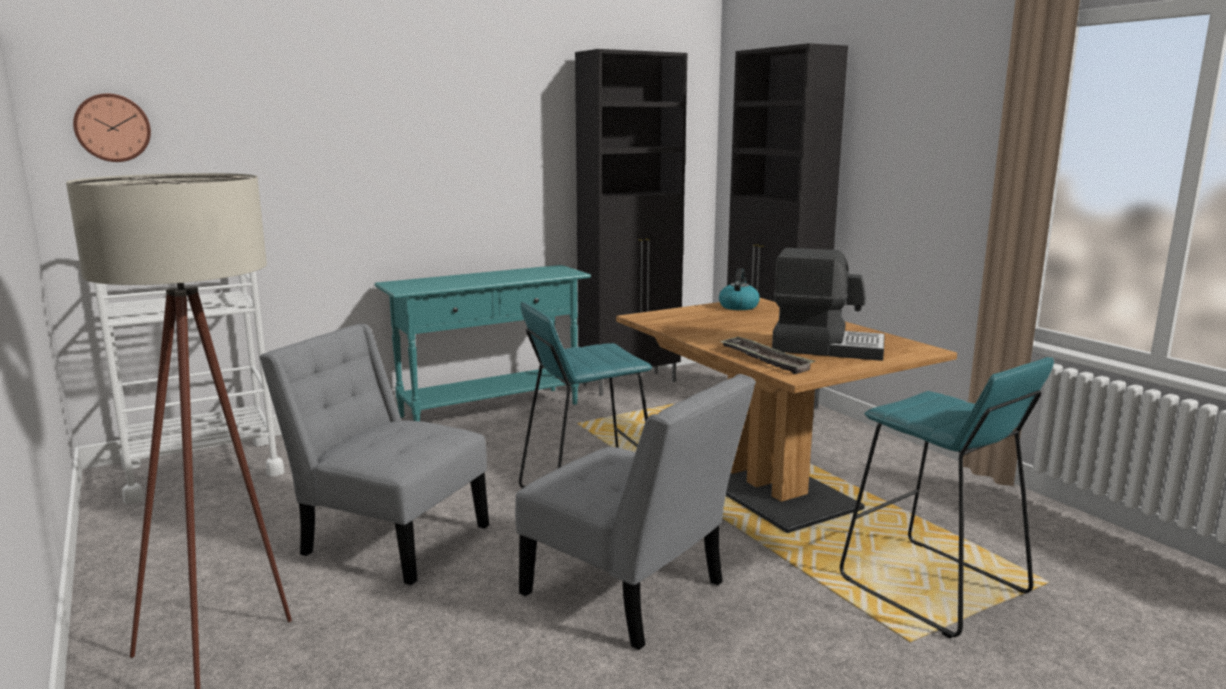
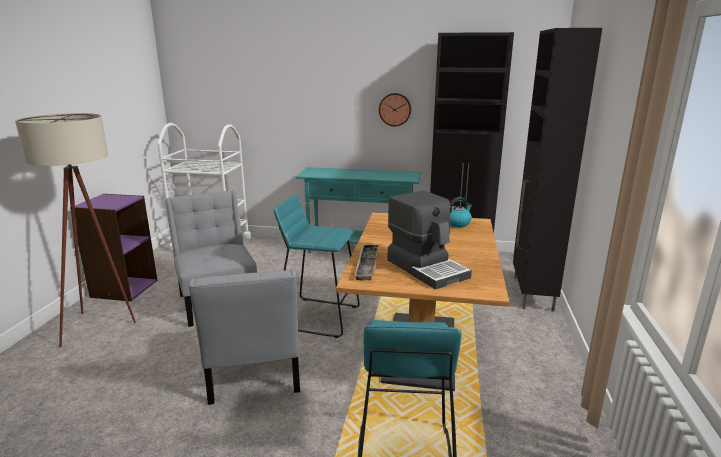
camera: 40 degrees right, 5 degrees up
(112, 128) = (193, 80): wall clock -> wall clock (395, 109)
(145, 588) = (124, 288): none -> purple bookcase

